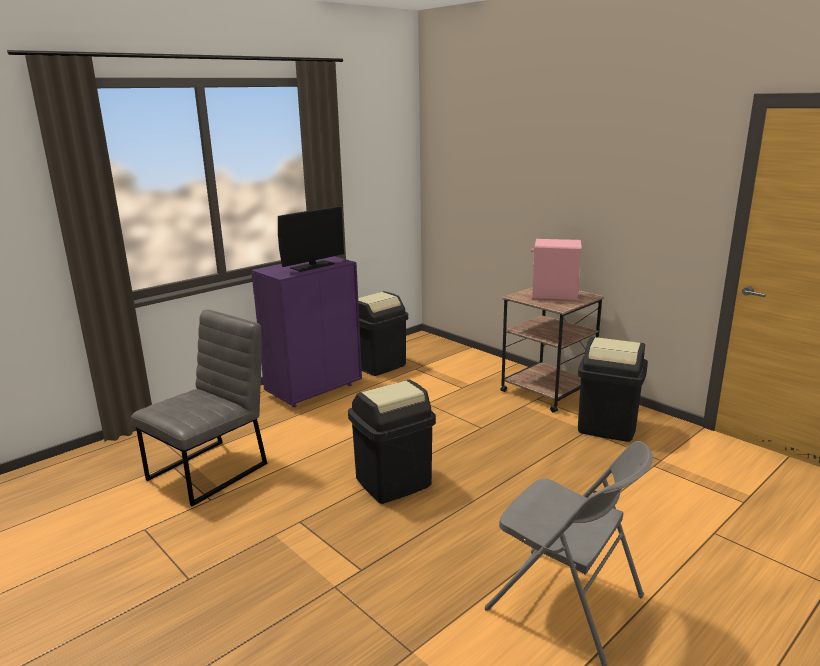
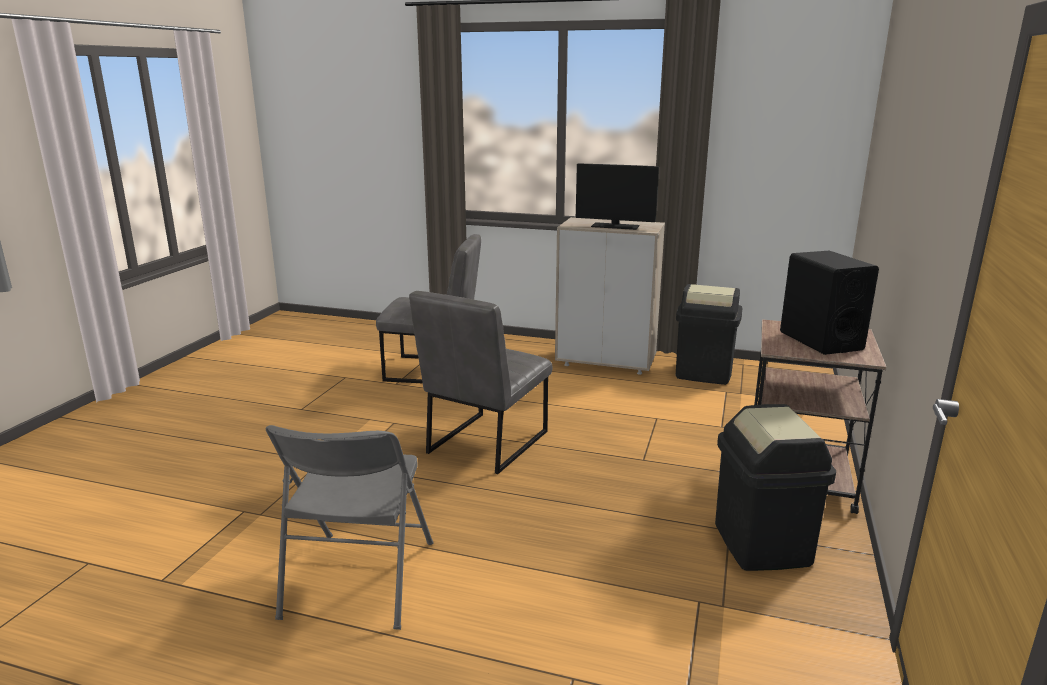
camera: 60 degrees right, 0 degrees up
(314, 390) = (607, 363): purple cabinet -> beige cabinet
(393, 483) = (485, 443): black trash can -> grey chair
(554, 296) = (820, 341): pink speaker -> black speaker

